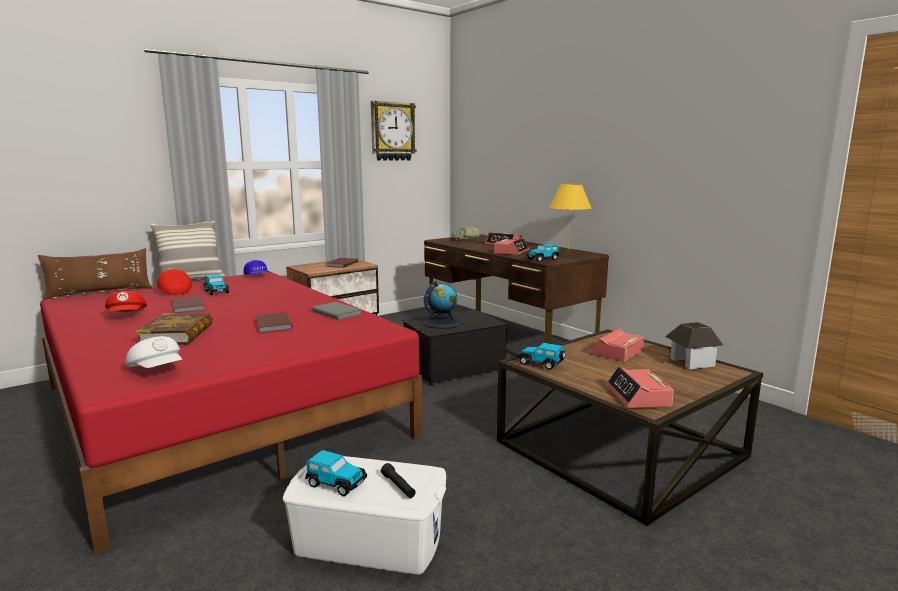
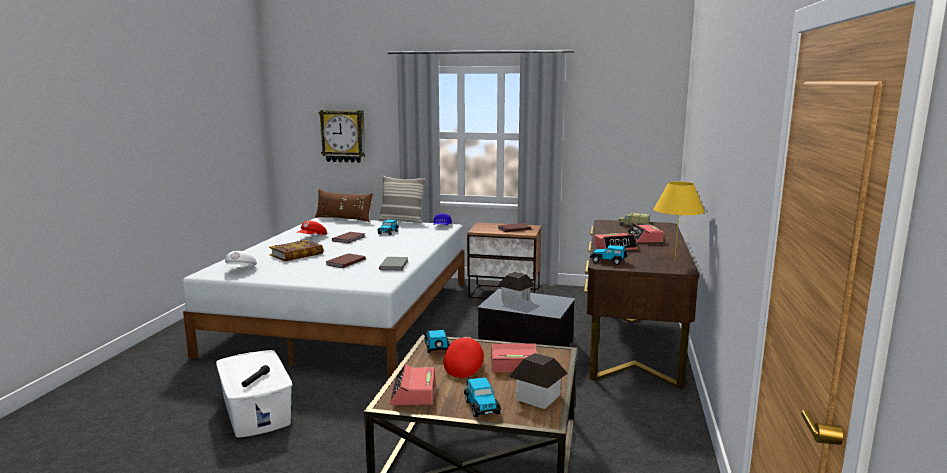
camera: 50 degrees right, 0 degrees up
(174, 291) = (372, 227): red cap -> red cap (464, 367)
(220, 409) = (348, 315): red bed -> white bed
(335, 483) = (243, 365): toy car -> toy car (481, 407)
(392, 131) = (607, 106): wall clock -> wall clock (343, 136)
(442, 323) = (516, 300): globe -> toy house
(638, 396) = (413, 393): alarm clock -> alarm clock turned 45 degrees counterclockwise

